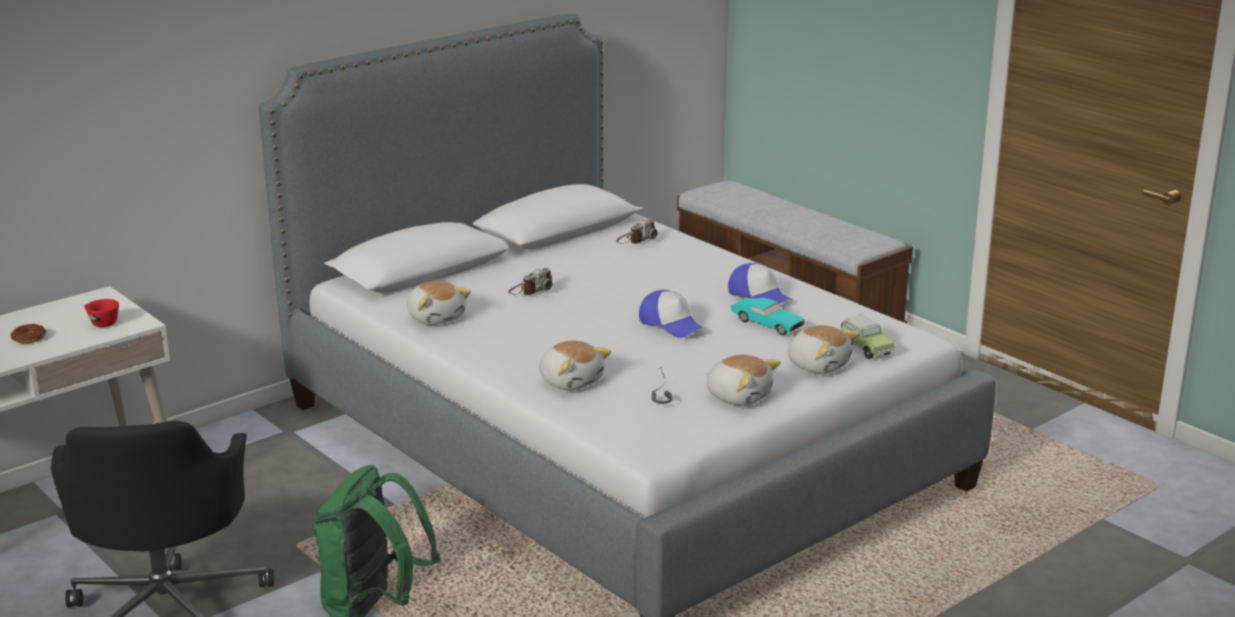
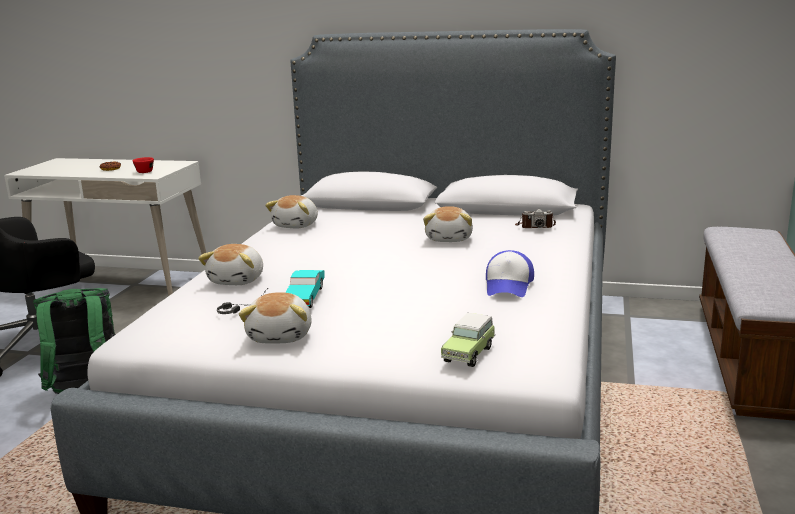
camera: 55 degrees right, 5 degrees down
(531, 289) = (384, 230): camera -> none
(671, 324) = (391, 276): cap -> none
(766, 324) = (453, 304): turquoise toy car -> turquoise toy car (305, 297)
(818, 365) = (397, 346): plush toy -> plush toy (450, 238)

